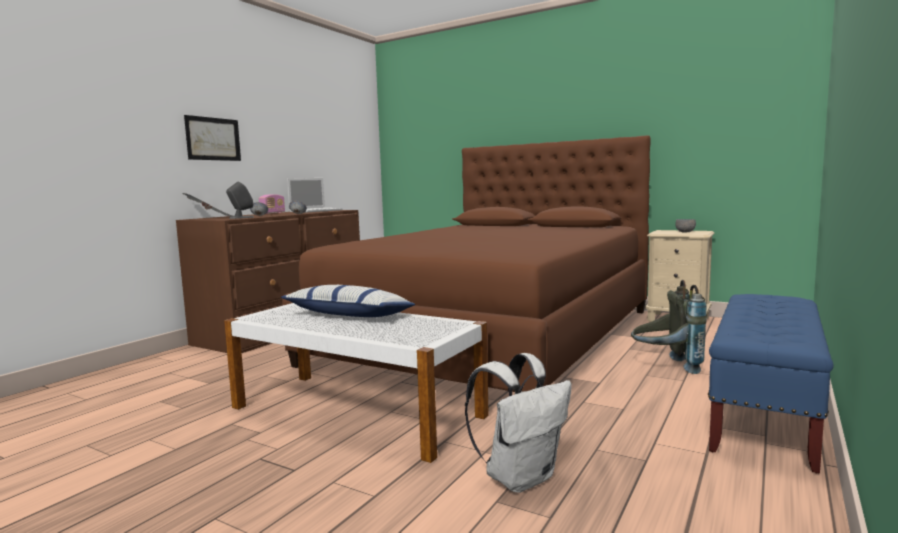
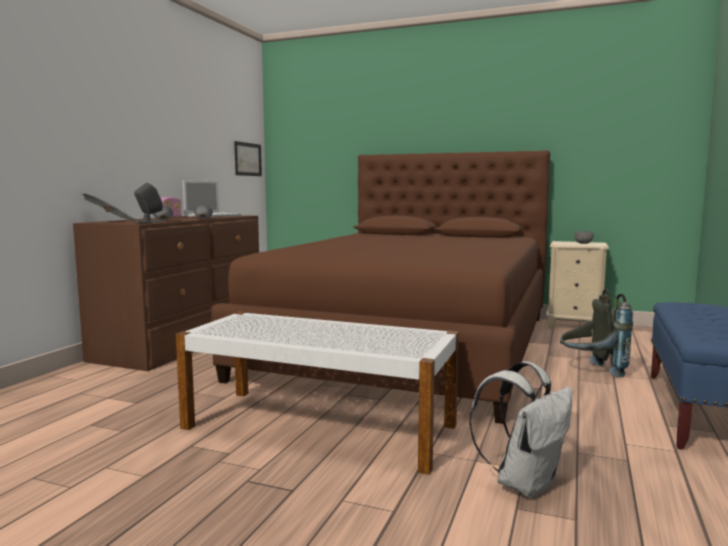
camera: 10 degrees left, 0 degrees up
(213, 139) = (110, 135): picture -> picture (248, 159)
(349, 315) = (310, 326): pillow -> none

